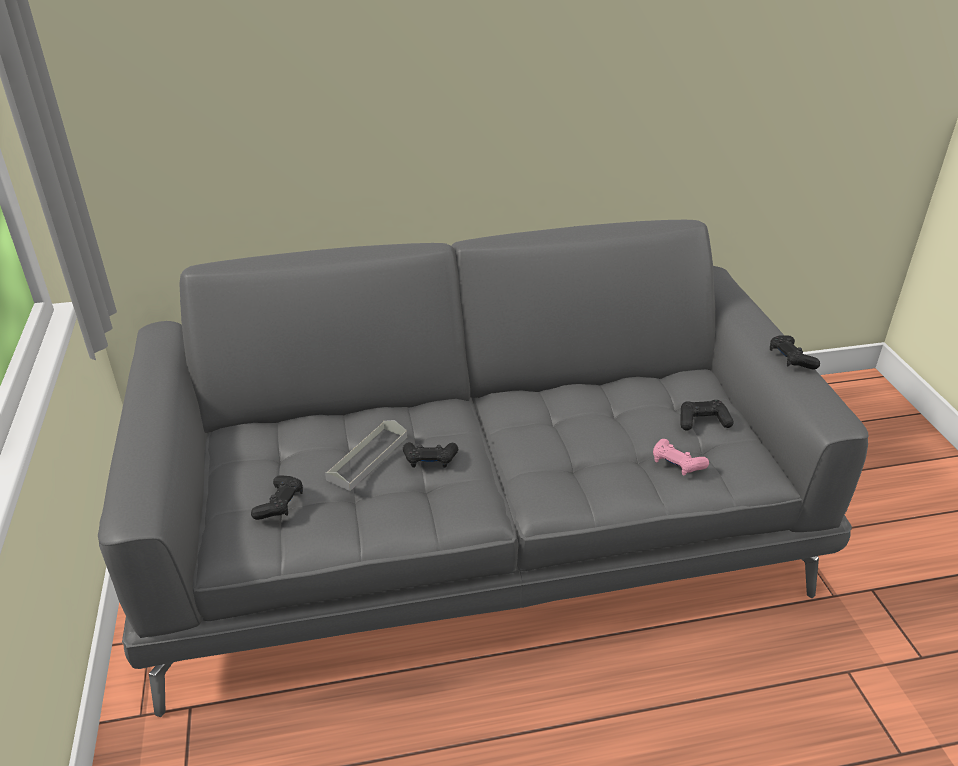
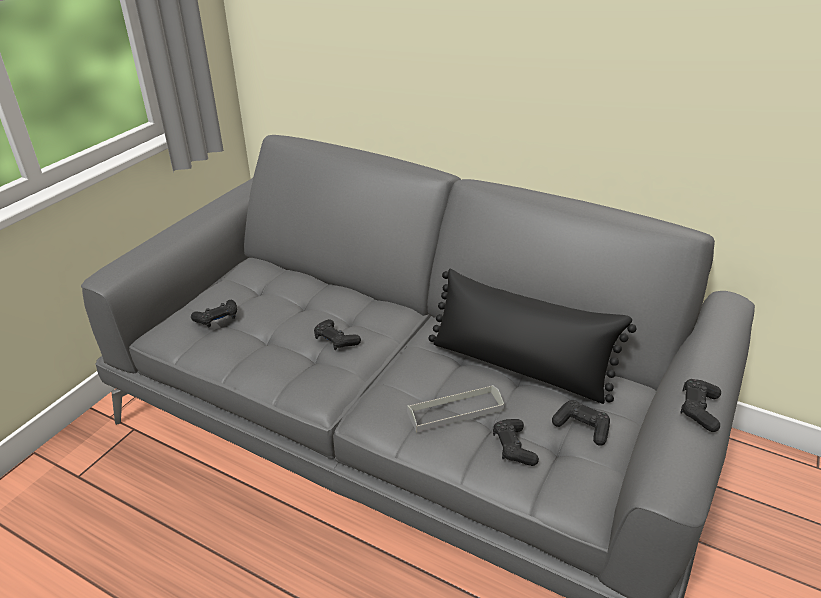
camera: 40 degrees right, 0 degrees up
(367, 458) = (300, 318): grey tray -> grey tray (455, 411)
(604, 401) = (519, 366): none -> black pillow
(677, 463) = (513, 447): pink game controller -> black game controller

